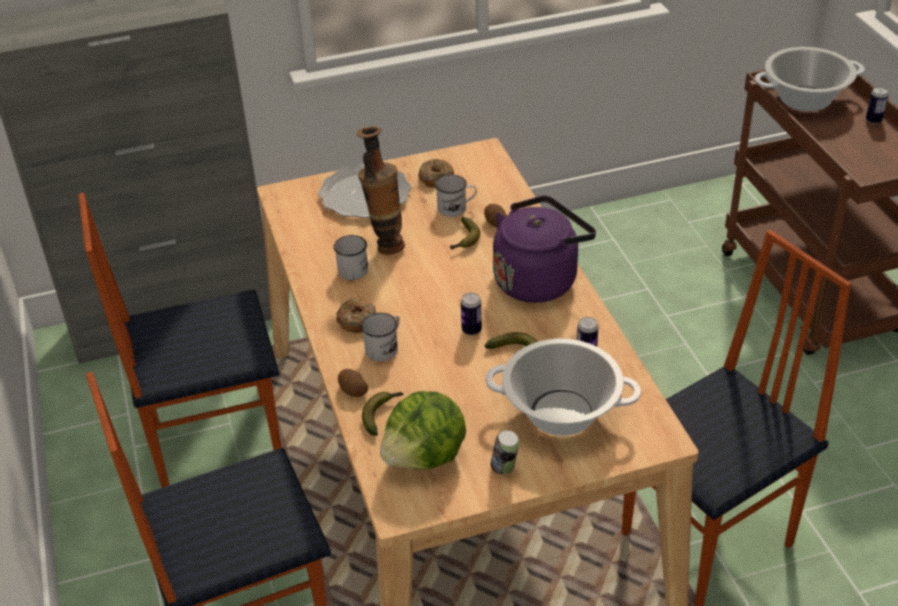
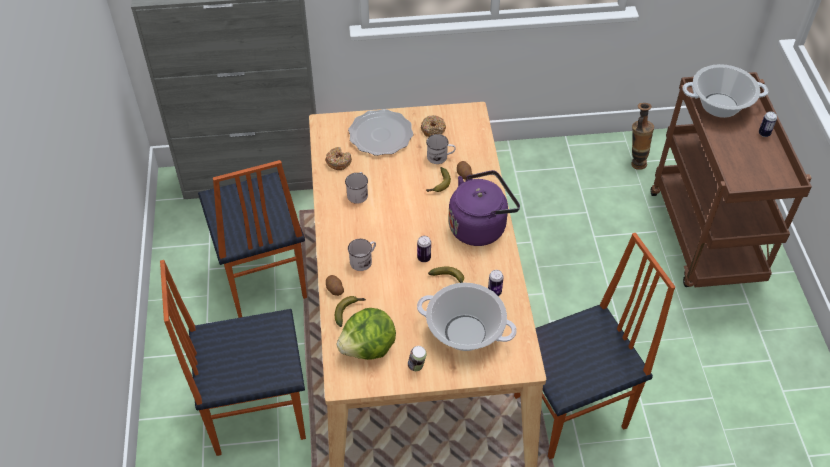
camera: 10 degrees right, 10 degrees up
(215, 446) = (261, 279): chair -> chair turned 105 degrees counterclockwise
(357, 321) = (350, 236): donut -> donut (338, 162)
(385, 244) = (384, 178): vase -> vase (635, 162)

